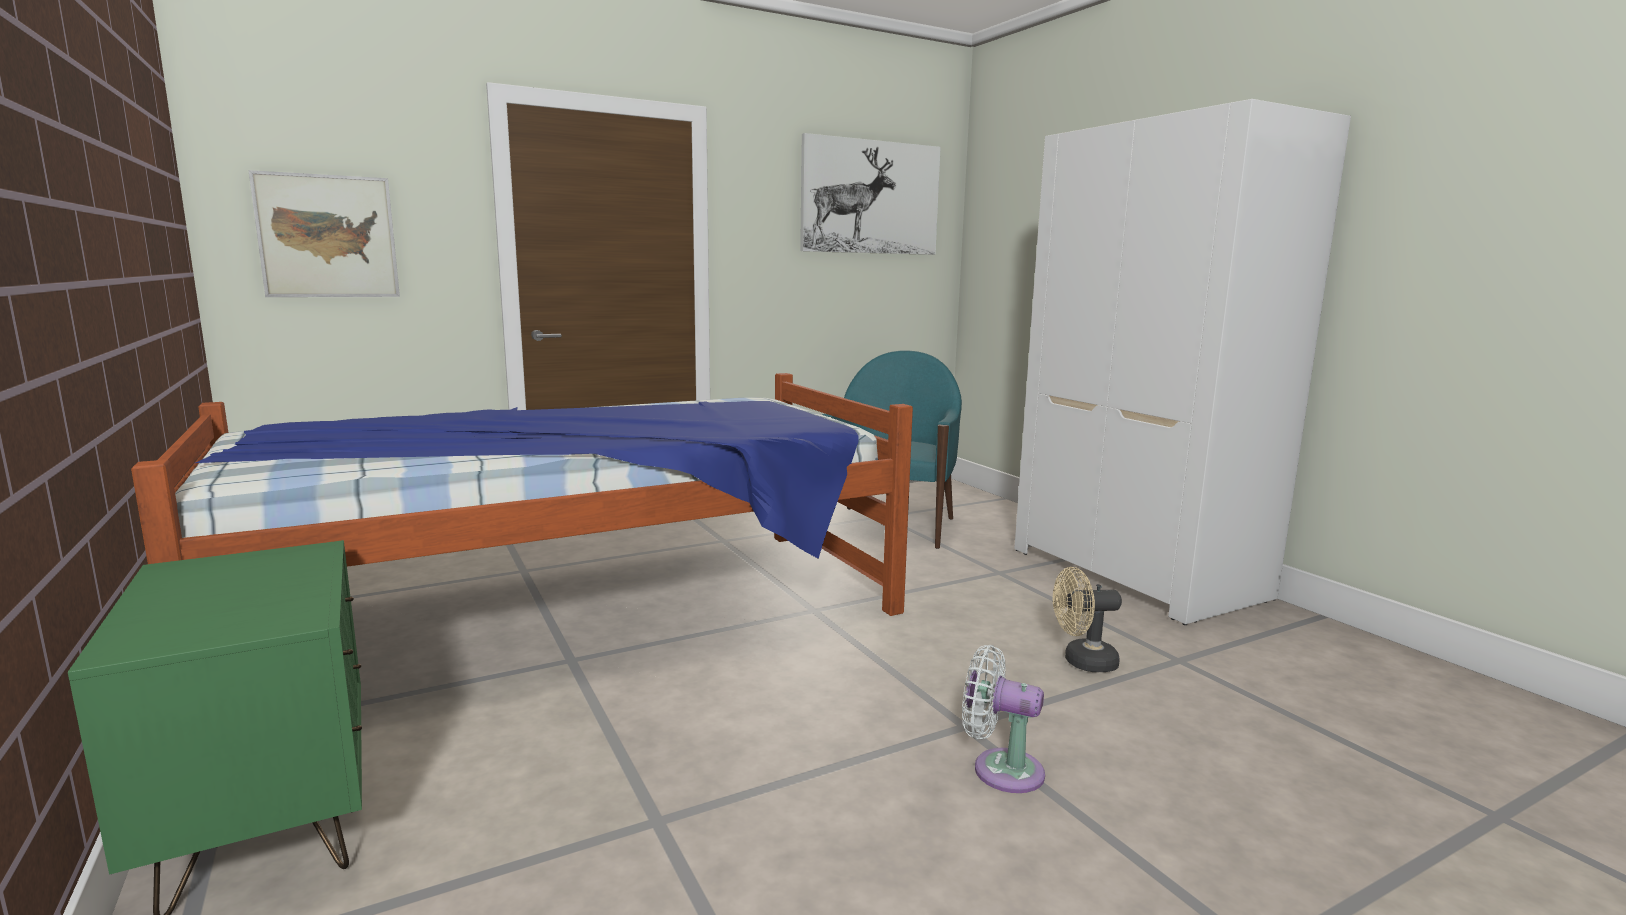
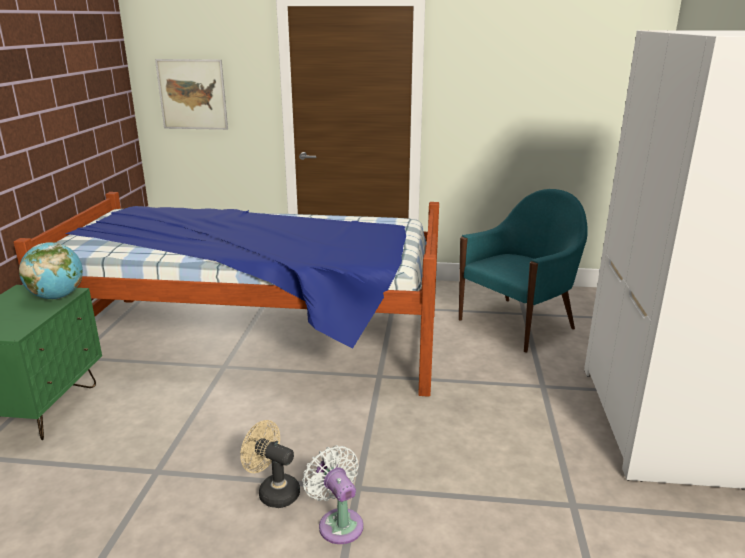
camera: 35 degrees right, 10 degrees up
(296, 560) = (57, 297): none -> globe
(870, 197) = (568, 55): picture -> none
(1082, 662) = (496, 477): beige fan -> beige fan (273, 492)

